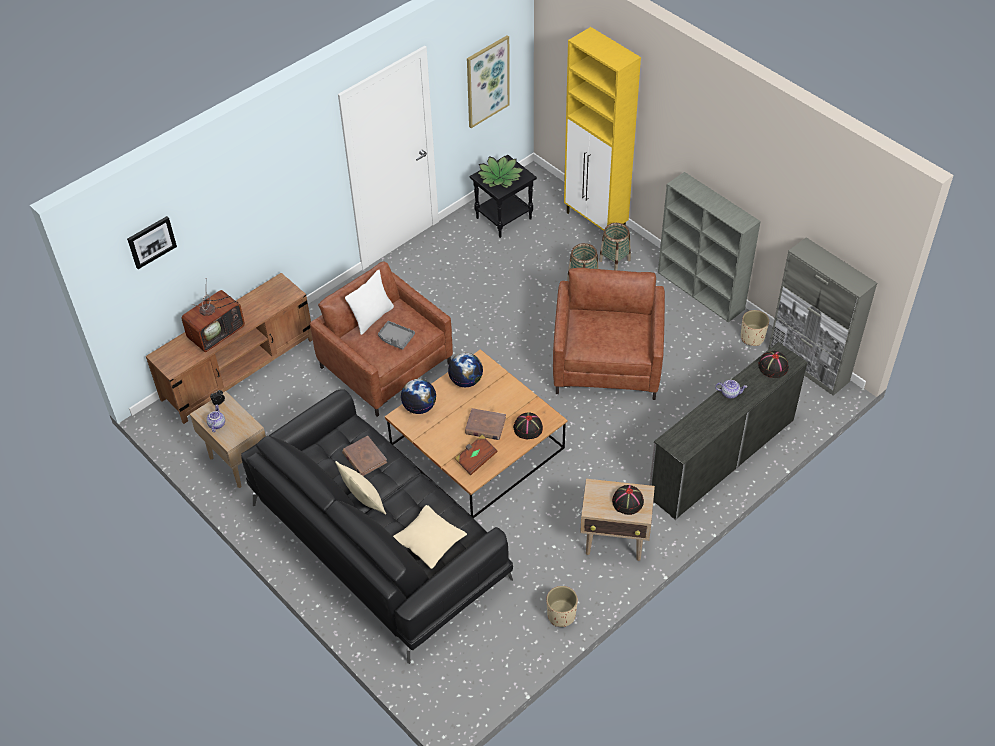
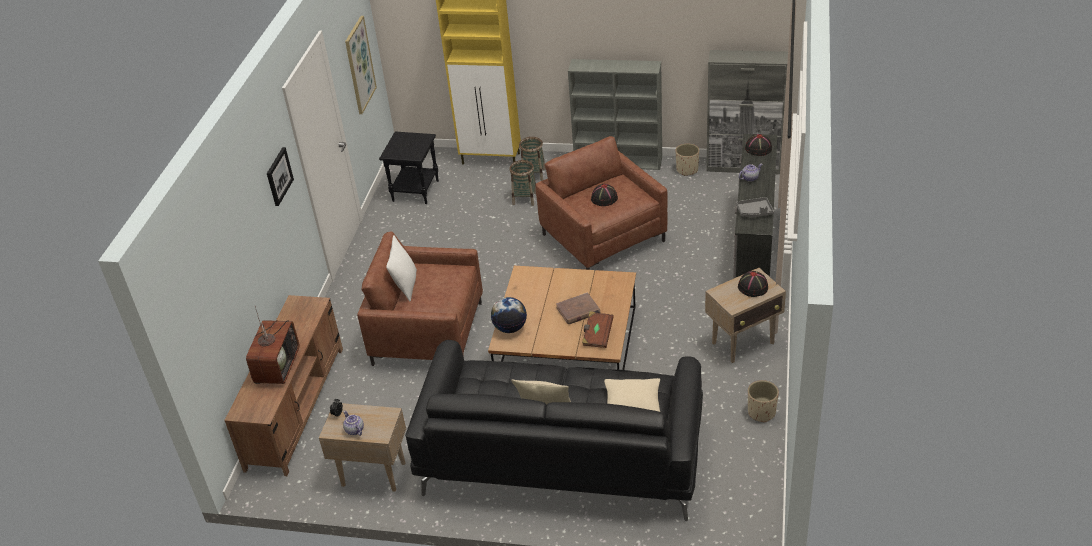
camera: 35 degrees left, 10 degrees down
(151, 241) = (201, 278): picture -> picture (278, 176)
(364, 458) = (510, 382): brown book -> none
(396, 338) = (443, 288): grey tray -> grey tray (754, 212)
(466, 381) = (527, 291): globe -> none
(500, 177) = (406, 147): potted plant -> none
(527, 428) = (612, 293): black hat -> black hat (604, 198)

